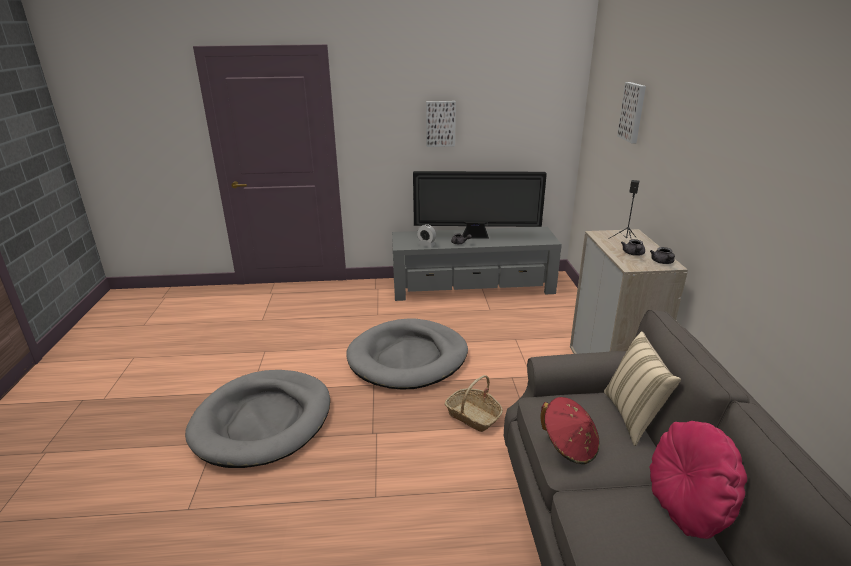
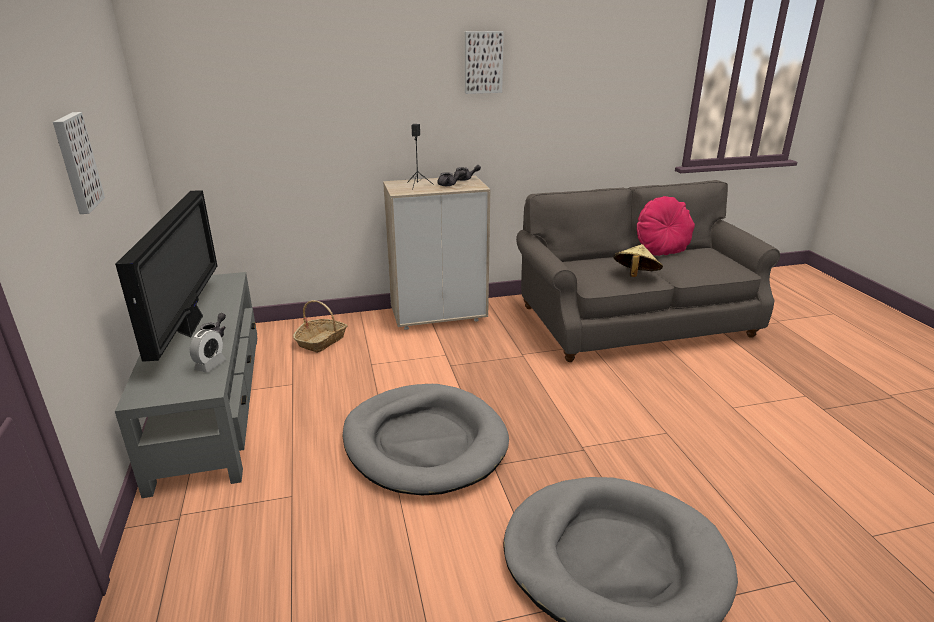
camera: 100 degrees left, 0 degrees up
(473, 416) = (524, 385): basket -> basket (322, 341)
(569, 445) = (635, 276): red hat -> beige hat
(633, 112) = (301, 73): picture -> picture (483, 62)
(633, 416) = (585, 257): beige pillow -> none

